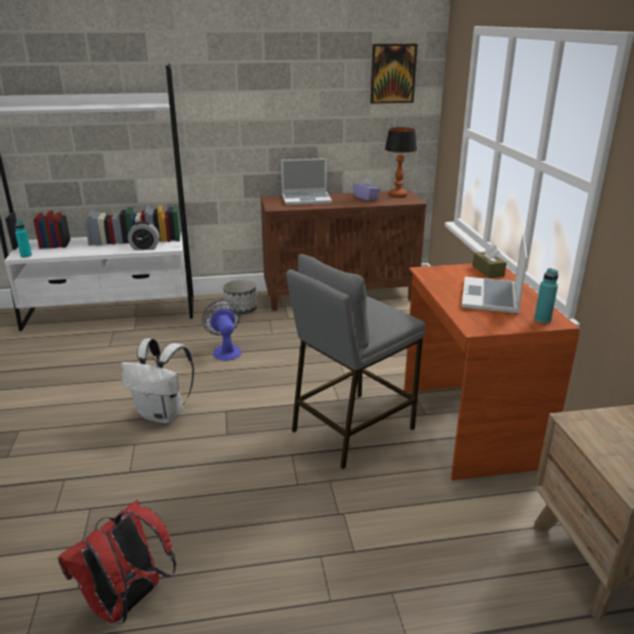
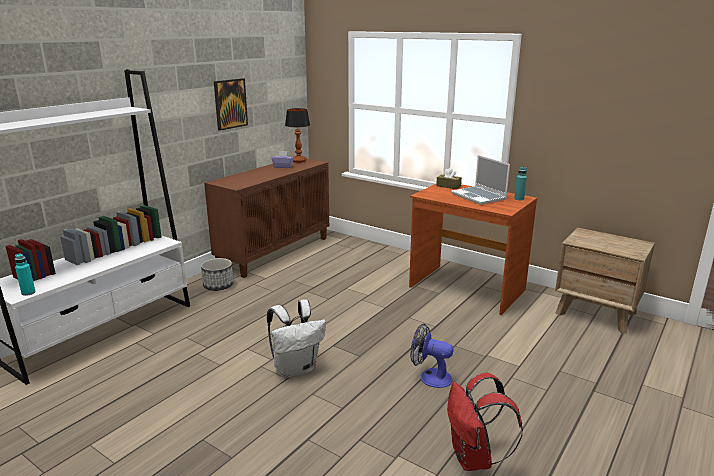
camera: 45 degrees left, 5 degrees down
(145, 248) = (143, 250): alarm clock -> none
(225, 350) = (260, 314): fan -> fan (430, 377)
(307, 199) = (245, 176): laptop -> none
(351, 429) = (419, 317): grey stool -> none
(392, 73) = (279, 68): picture -> picture (230, 104)

